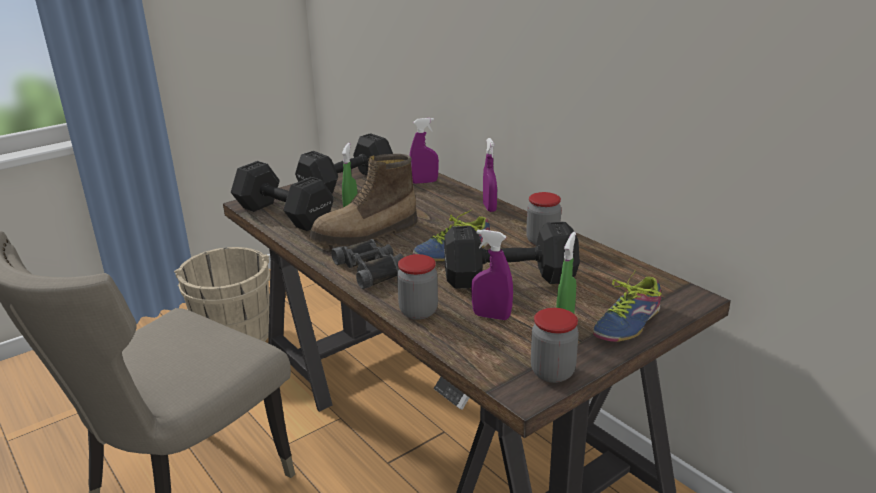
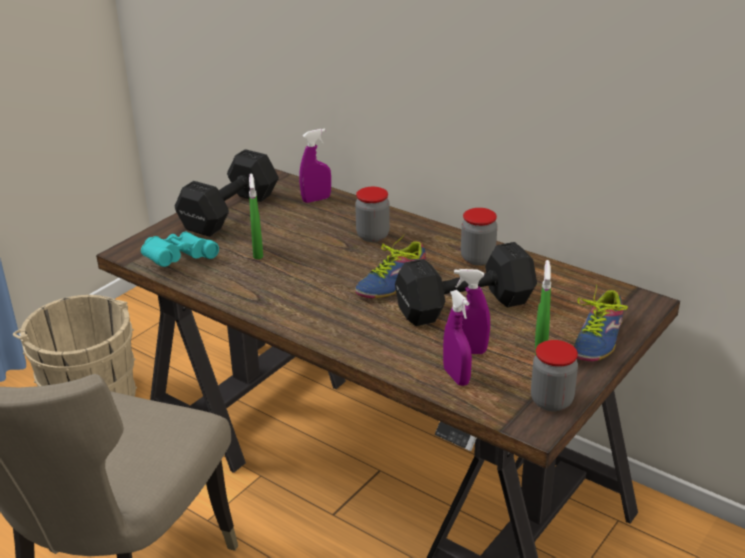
camera: 15 degrees left, 5 degrees up
(283, 214) = (178, 260): black dumbbell -> turquoise binoculars
(366, 235) = (289, 275): boot -> none
(371, 269) = (317, 316): black binoculars -> none
(418, 311) = (392, 357): jar -> jar (373, 236)
(489, 207) = (404, 224): purple spray bottle -> purple spray bottle (456, 377)

